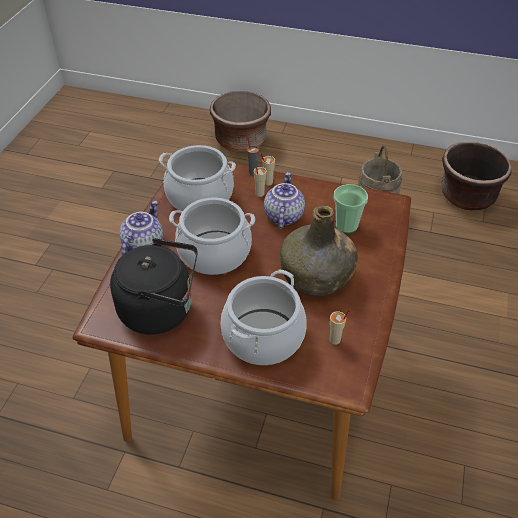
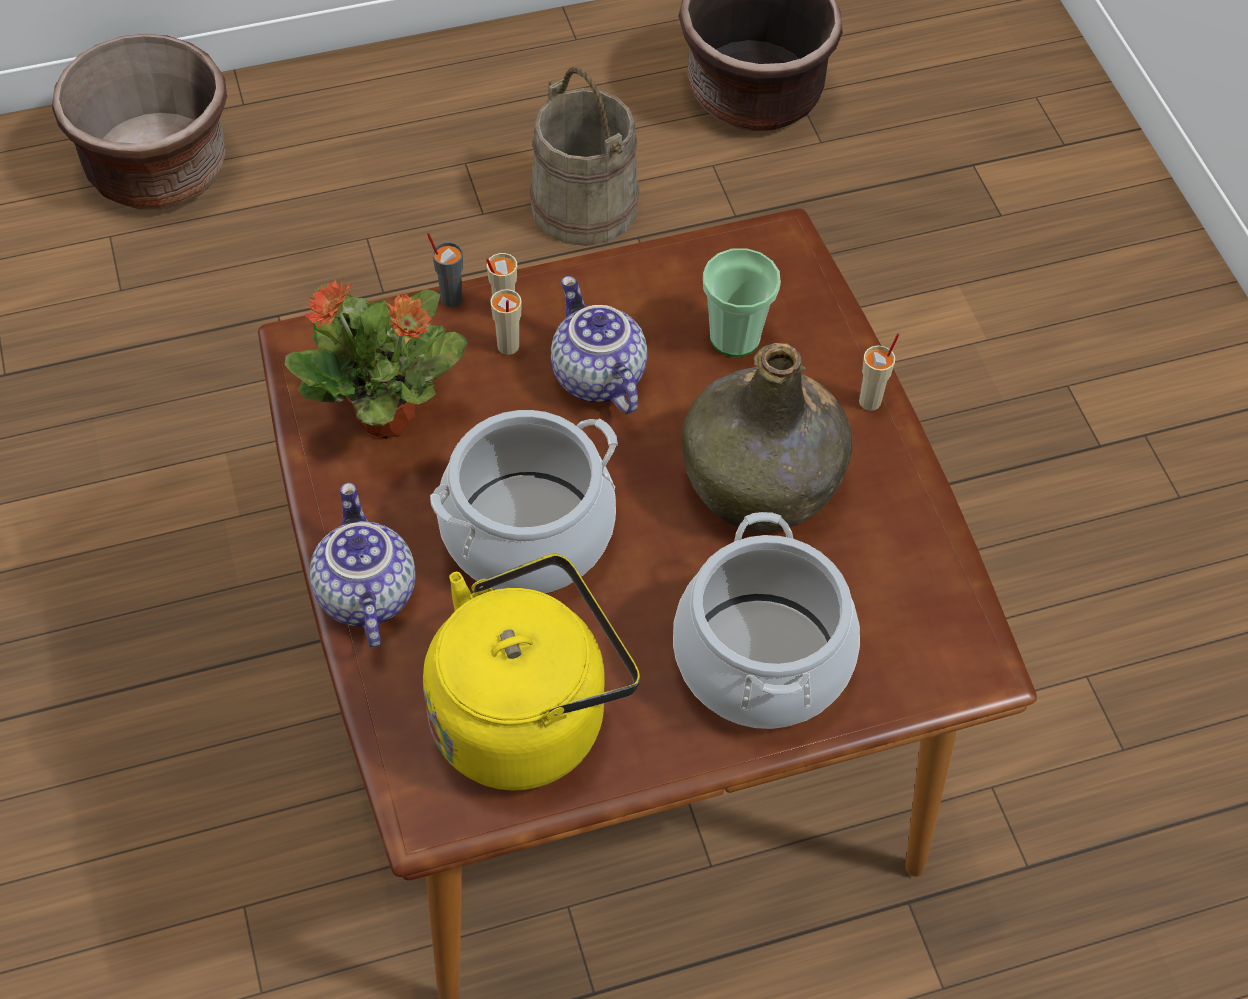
camera: 35 degrees left, 10 degrees up
(161, 310) = (527, 715): black kettle -> yellow kettle
(200, 197) = (388, 417): cooking pot -> potted plant
(335, 340) = (891, 594): beige cup -> beige cup (870, 401)

